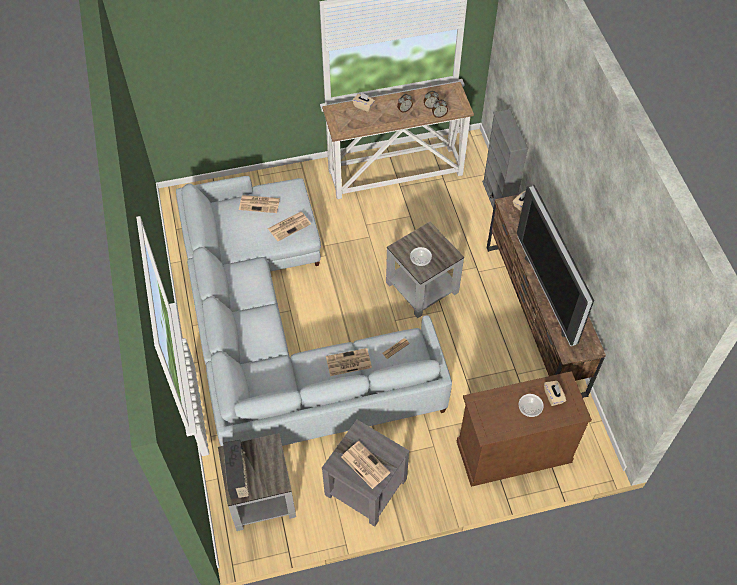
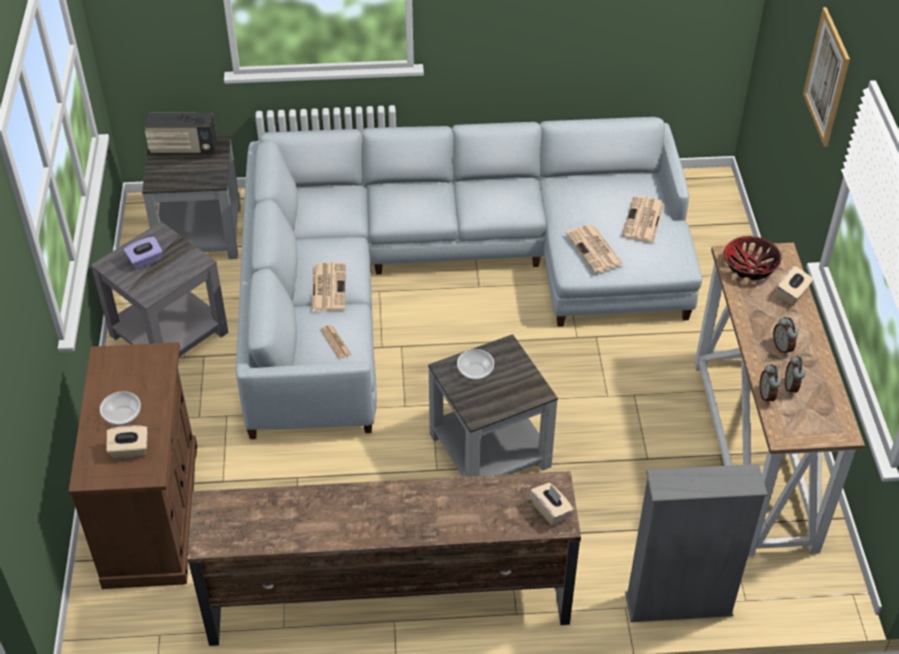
camera: 100 degrees right, 10 degrees down
(263, 45) = (827, 77): none -> picture
(347, 123) = (749, 268): none -> bowl
(364, 464) = (145, 261): newspaper -> purple tissue box
(551, 294) = (335, 508): television -> none

